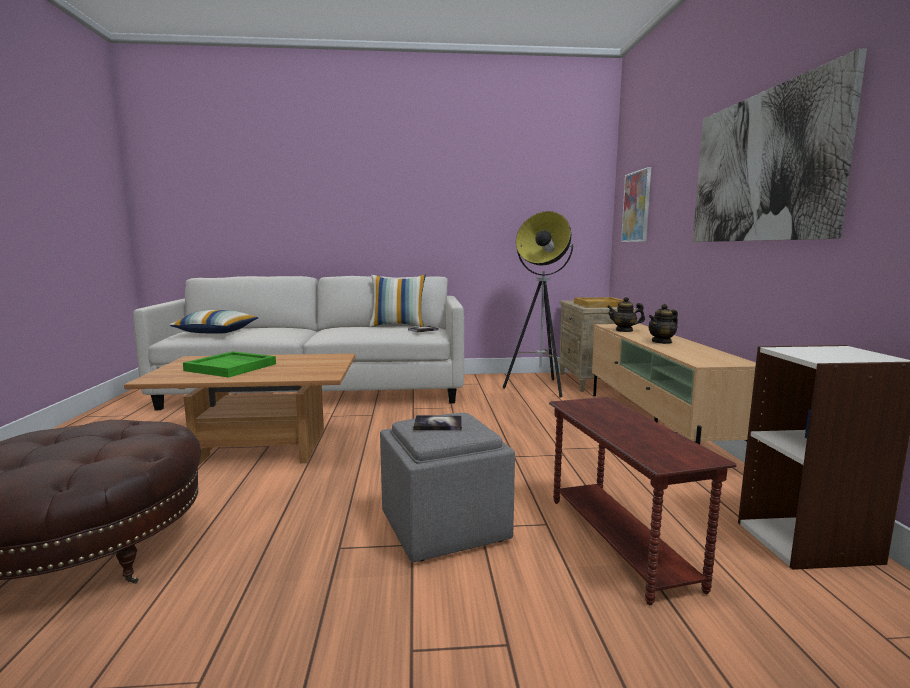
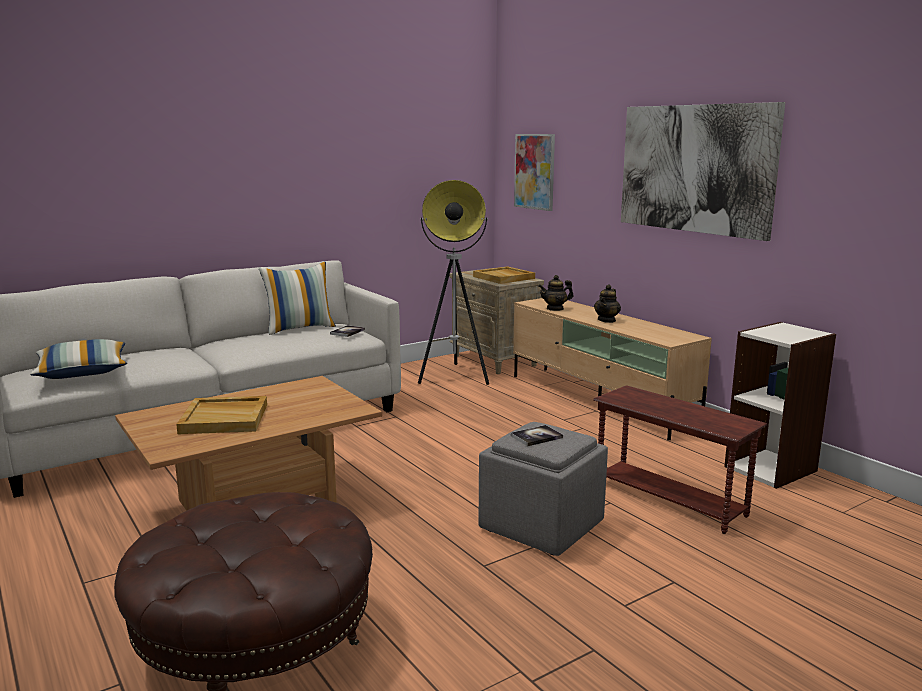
camera: 30 degrees left, 5 degrees up
(232, 367) = (225, 418): green tray -> beige tray

